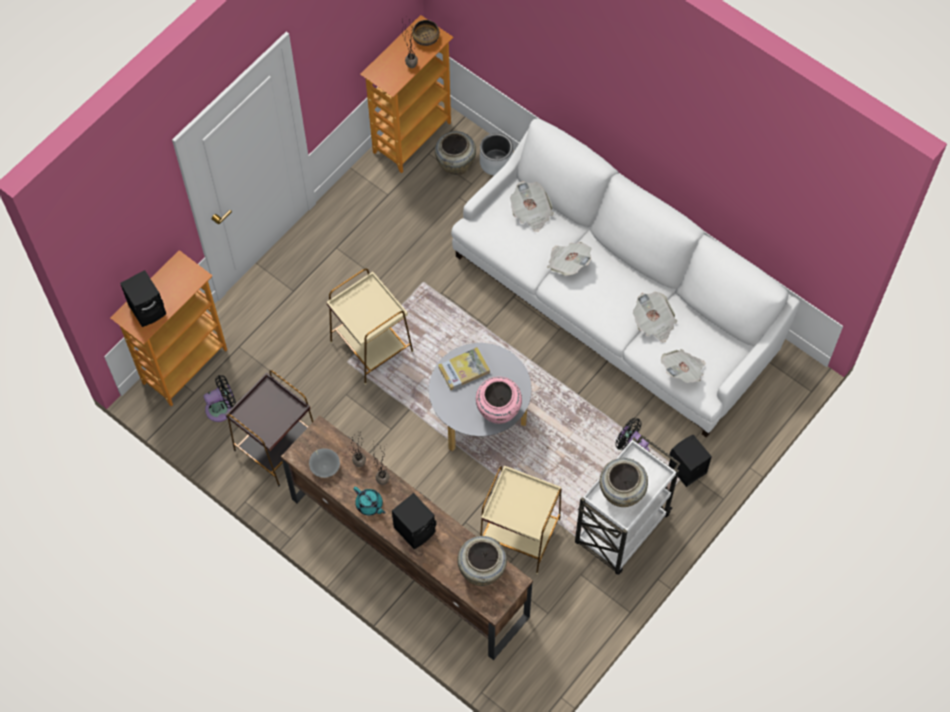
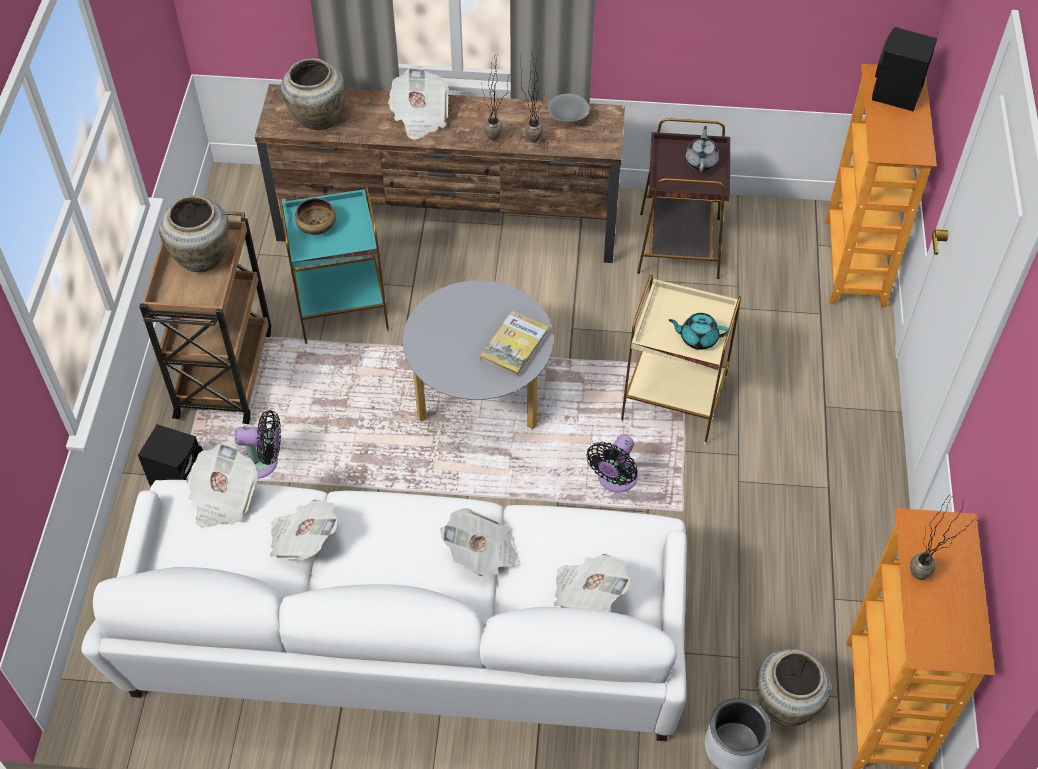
camera: 145 degrees right, 10 degrees down
(221, 408) = (772, 247): black fan -> black fan (615, 480)
(257, 411) = (701, 161): none -> grey teapot
(369, 505) = (488, 112): turquoise teapot -> turquoise teapot (698, 338)
(416, 529) = (419, 116): black speaker -> newspaper
(425, 38) = (945, 636): bowl -> bowl (317, 225)
(498, 411) = (436, 325): pink vase -> none
(519, 534) = (342, 306): beige side table -> turquoise side table
(621, 530) = (224, 371): white cart -> brown cart

